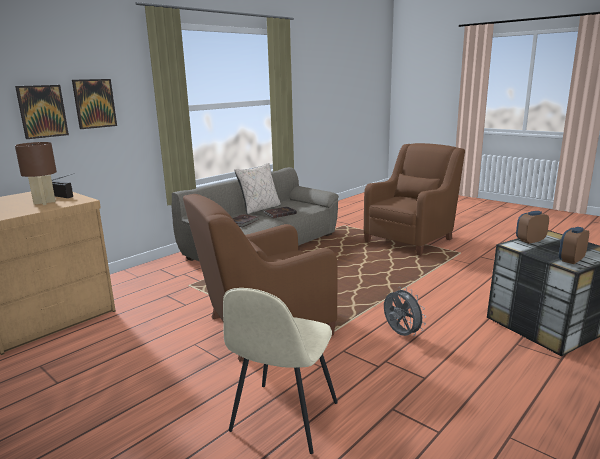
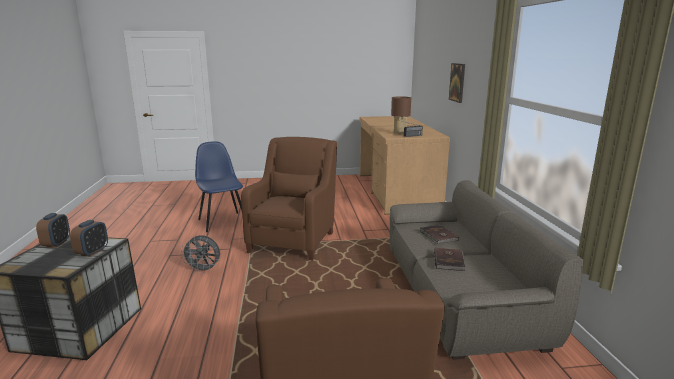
camera: 130 degrees right, 0 degrees up
(94, 103) = (474, 82): picture -> none
(260, 209) = (492, 260): beige pillow -> none
(283, 418) = (222, 221): beige chair -> blue chair

